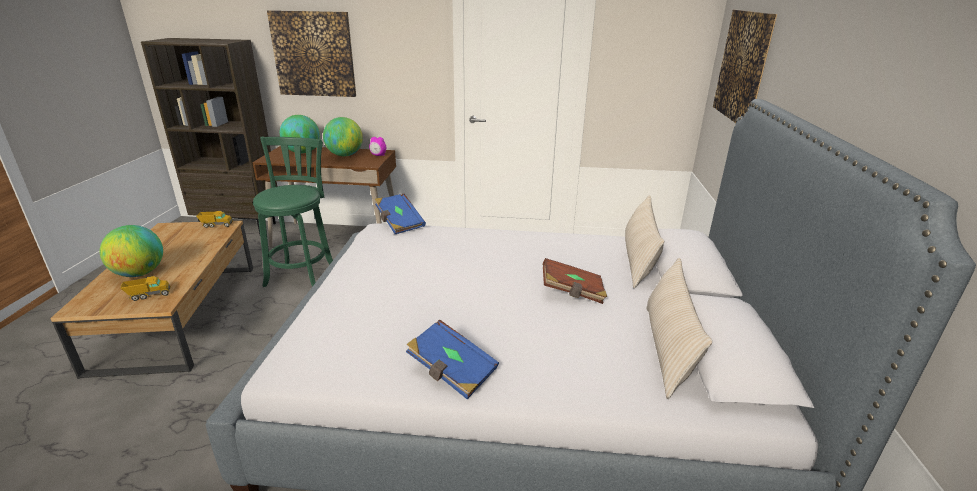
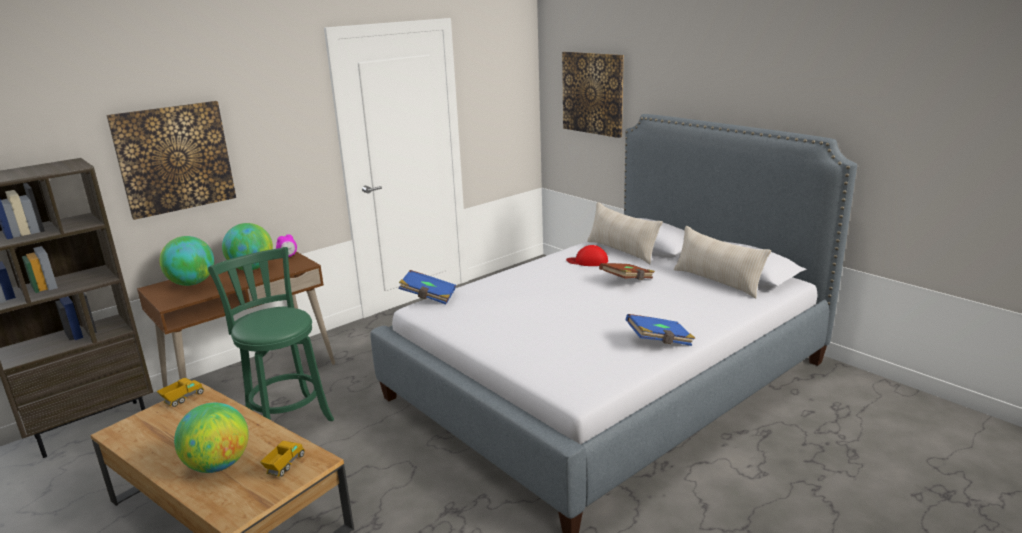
camera: 45 degrees left, 5 degrees down
(581, 255) = (588, 261): none -> red cap

